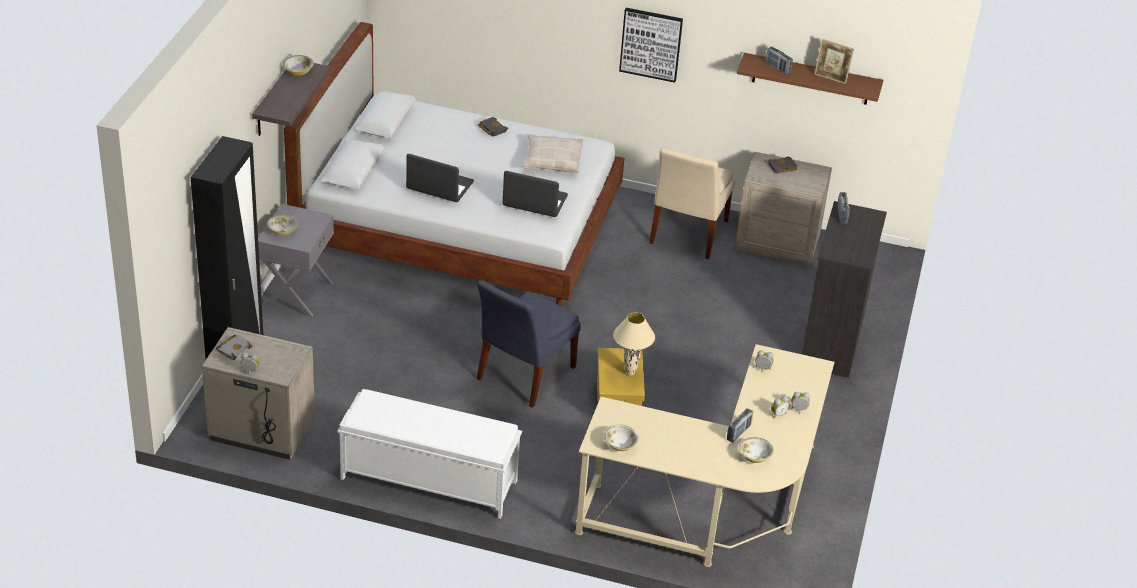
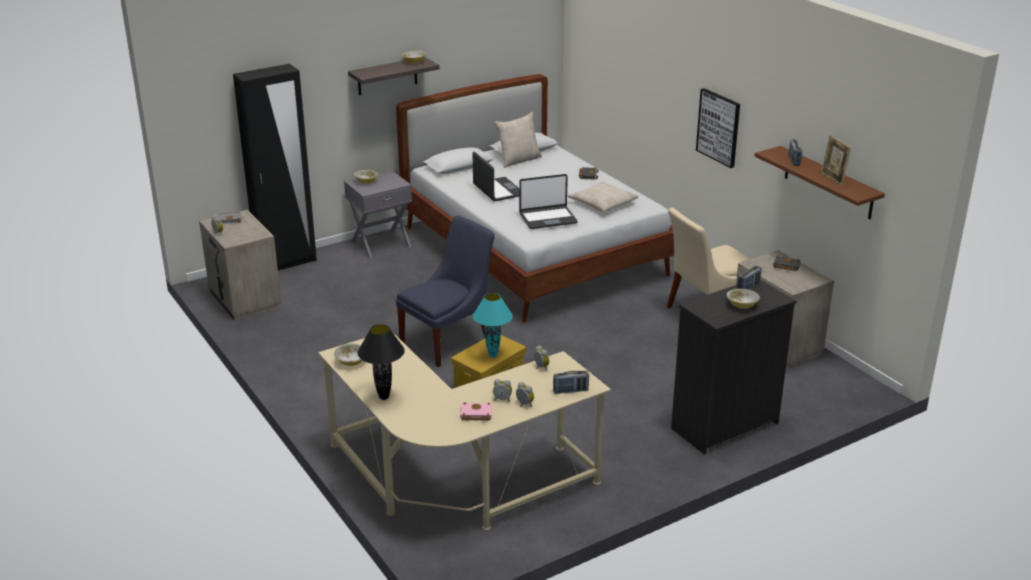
camera: 45 degrees right, 10 degrees down
(400, 136) = (518, 160): none -> beige pillow
(428, 479) = (292, 368): white bench -> none
(523, 375) = (449, 341): blue chair -> blue chair turned 150 degrees clockwise
(535, 202) = (548, 218): laptop -> laptop turned 105 degrees clockwise
(629, 373) = (492, 355): beige table lamp -> turquoise table lamp
(694, 463) = (383, 397): none -> black table lamp
(738, 433) = (450, 395): radio -> radio (570, 391)
(754, 457) = (435, 416): bowl -> bowl (742, 305)
(780, 439) = (475, 415): none -> pink book

